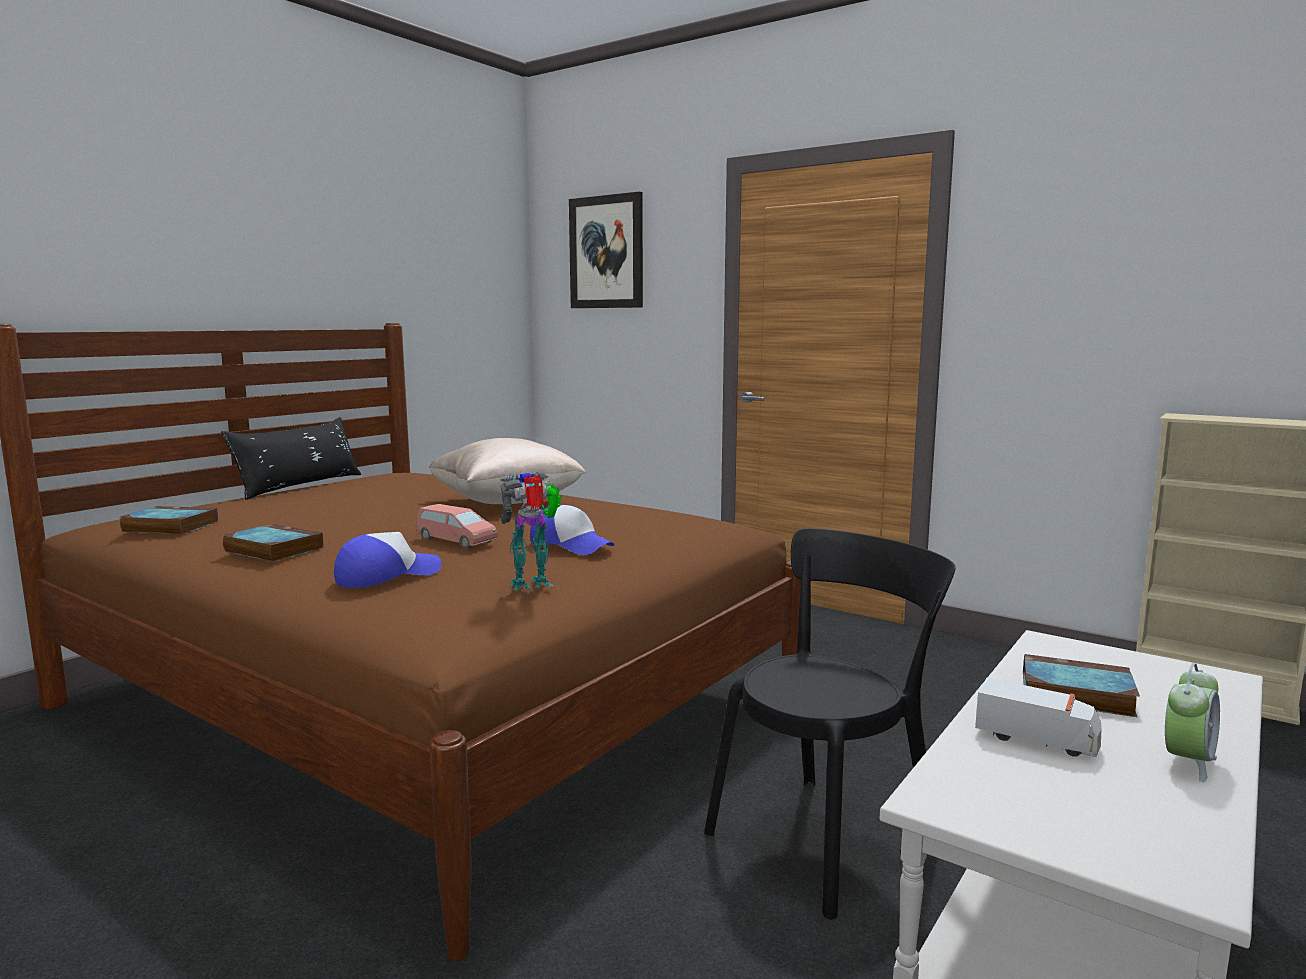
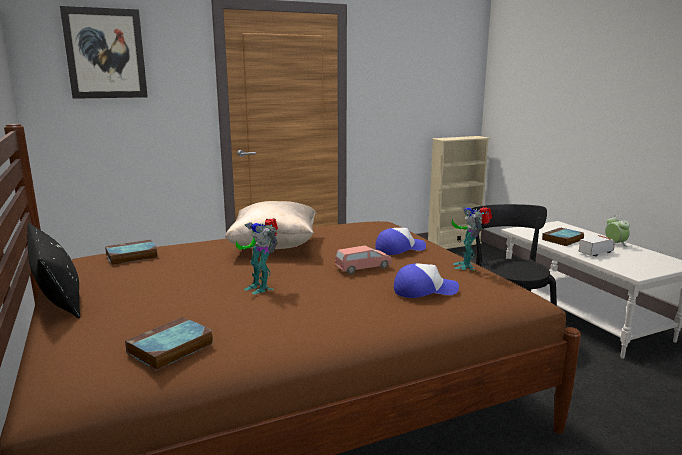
camera: 60 degrees left, 5 degrees up
(271, 549) = (320, 314): book -> book (131, 256)
(347, 521) = (260, 287): none -> toy robot
(387, 575) = (424, 290): cap -> cap turned 90 degrees clockwise

